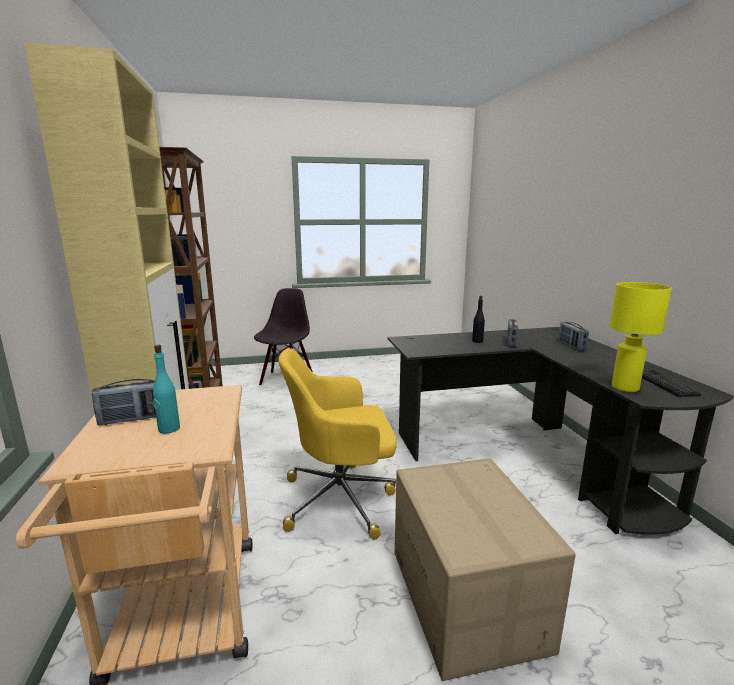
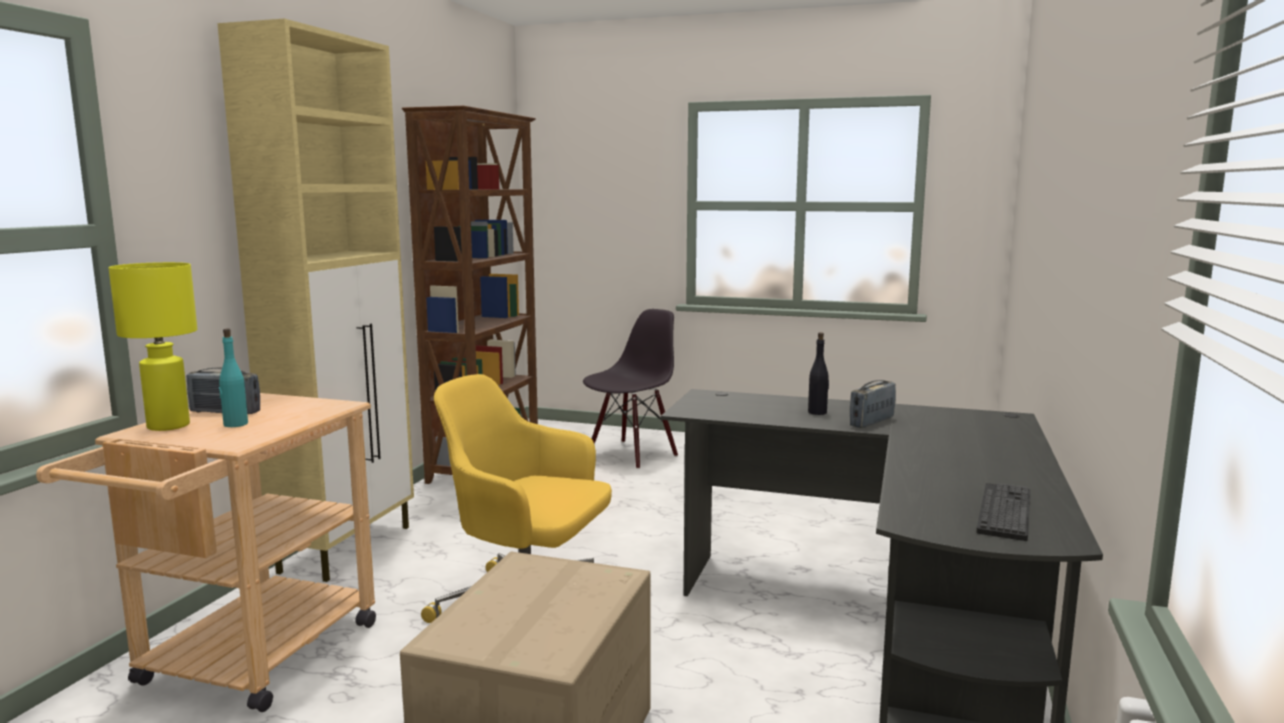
camera: 30 degrees right, 5 degrees down
(571, 346) = (973, 442): radio -> none
(626, 388) = (911, 505): yellow table lamp -> yellow table lamp (168, 426)

